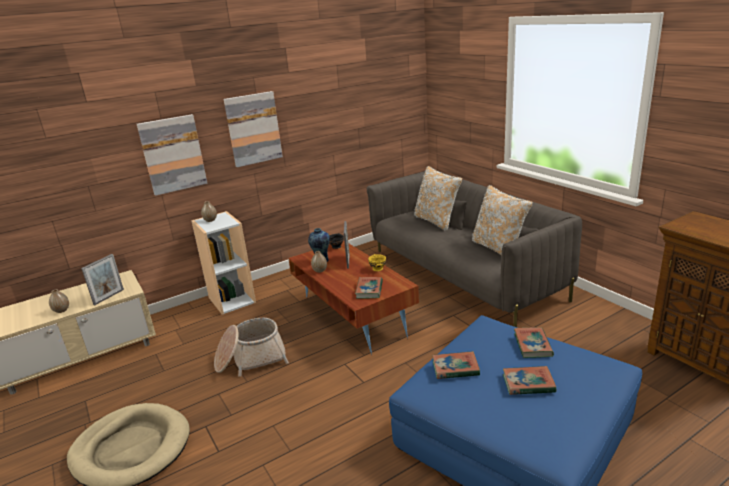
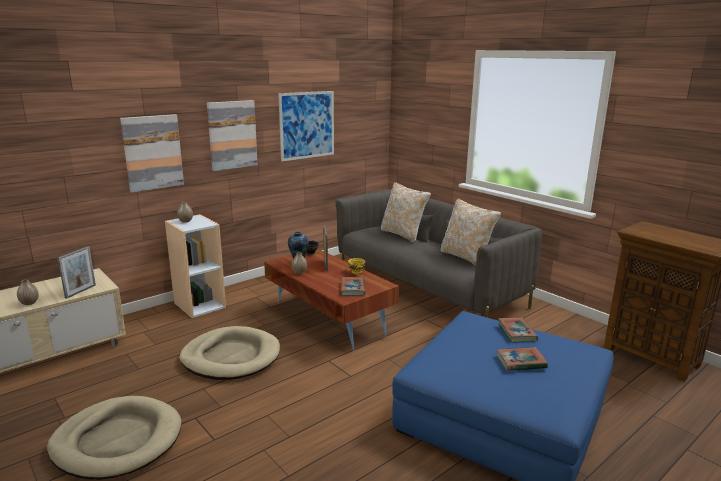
camera: 10 degrees left, 5 degrees down
(251, 359) = (231, 357): basket -> beige dog bed
(333, 110) = (307, 125): none -> picture
(455, 368) = (452, 351): book -> none

